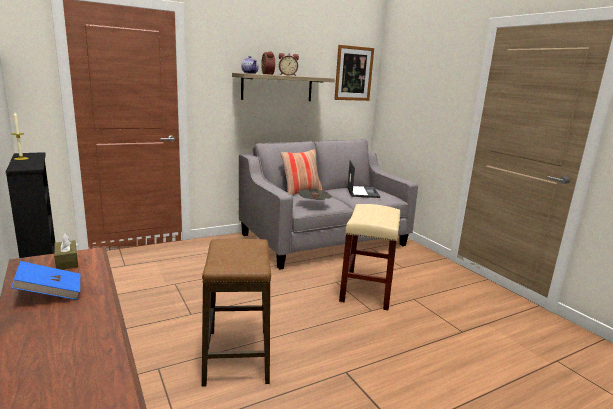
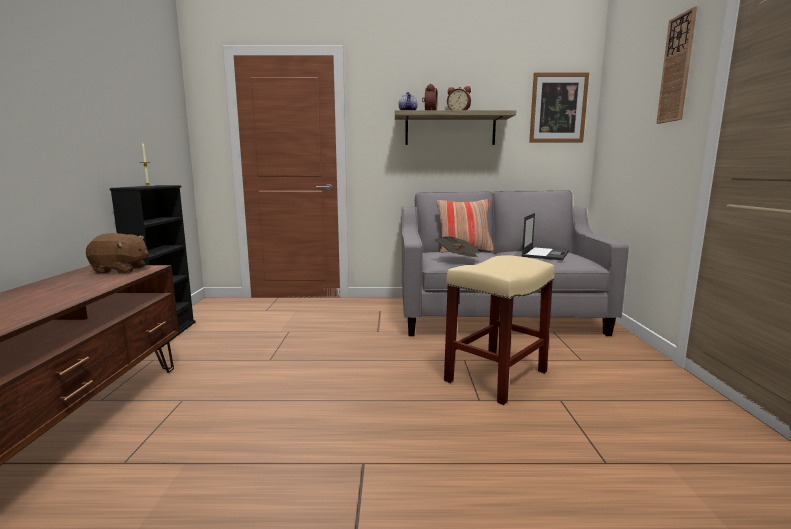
camera: 30 degrees right, 5 degrees down
(50, 294) = (58, 287): blue book -> none
(67, 261) = (120, 270): brown tissue box -> brown plush toy
(237, 356) = (263, 409): stool -> none
(449, 69) = (676, 69): none -> wall clock

